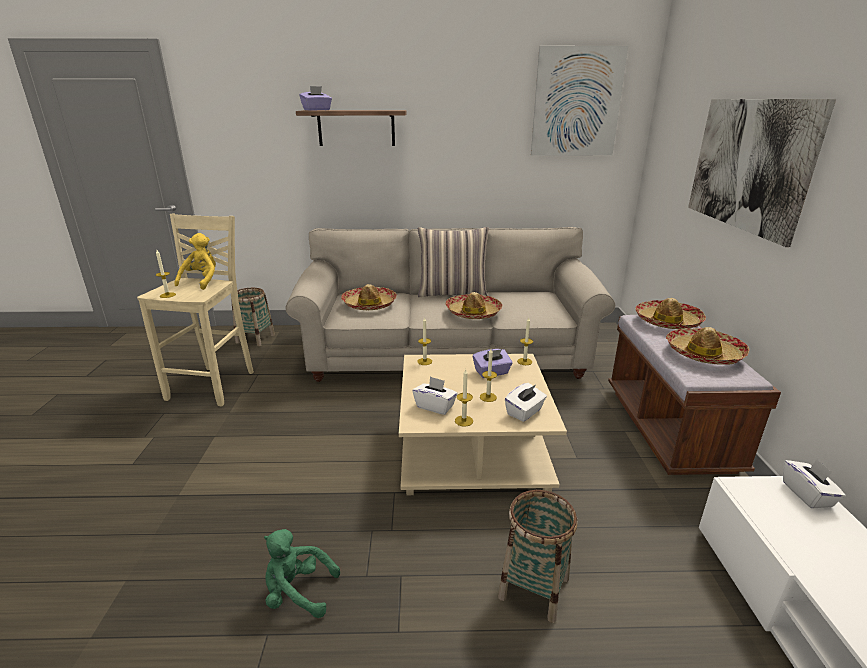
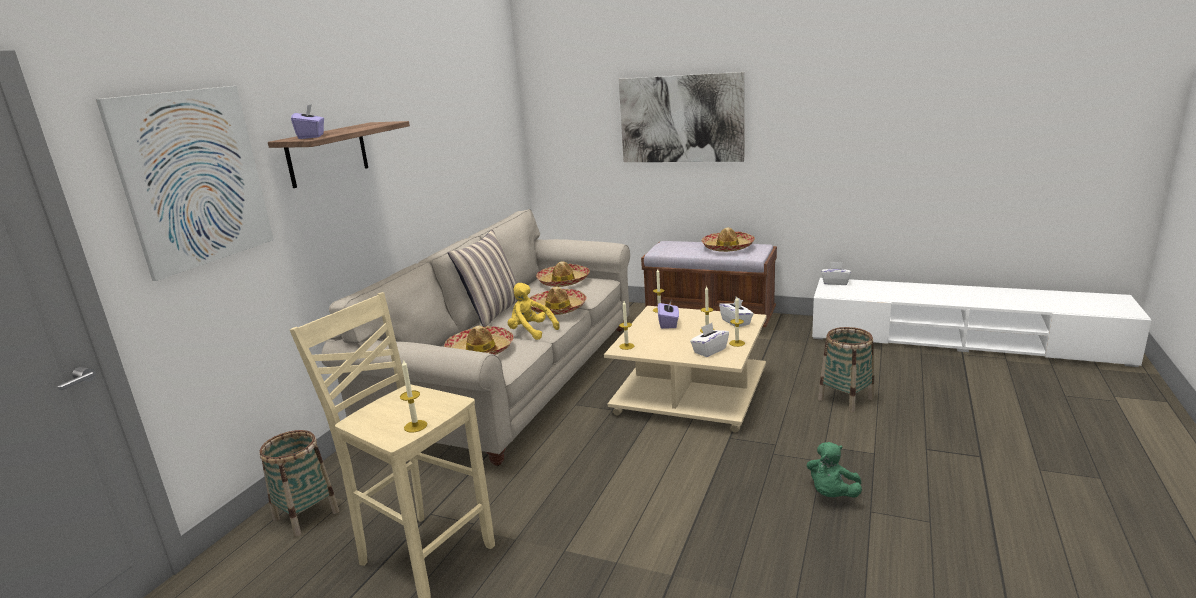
camera: 65 degrees left, 5 degrees down
(202, 281) = (380, 405): yellow plush toy -> yellow plush toy (531, 332)
(577, 102) = (482, 93): picture -> picture (194, 178)
(667, 321) = (673, 245): hat -> hat (563, 281)

